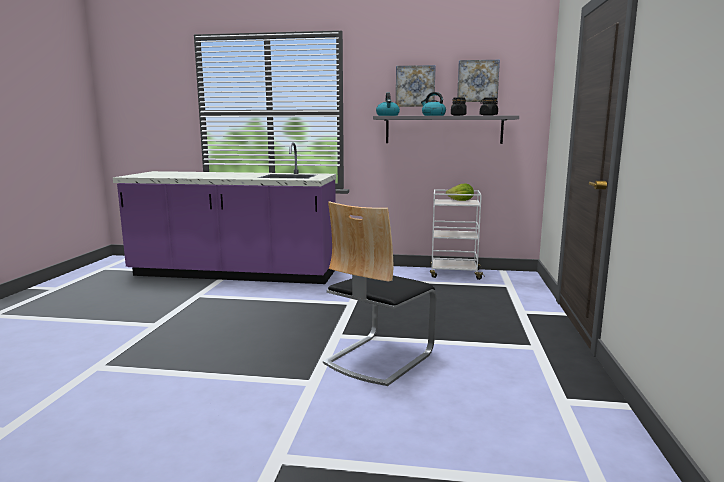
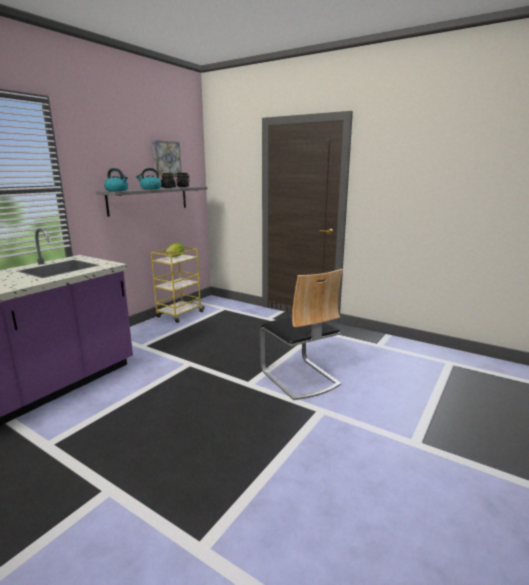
camera: 65 degrees left, 5 degrees up
(415, 86) = (124, 161): picture -> none
(454, 273) = (179, 315): white cart -> yellow cart

